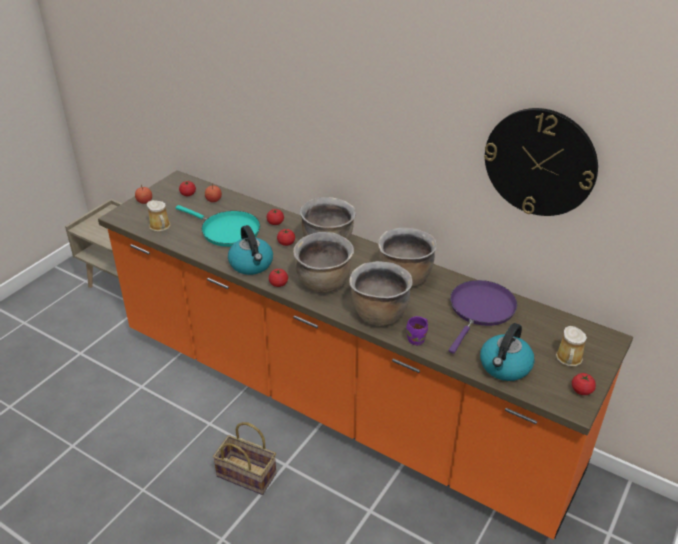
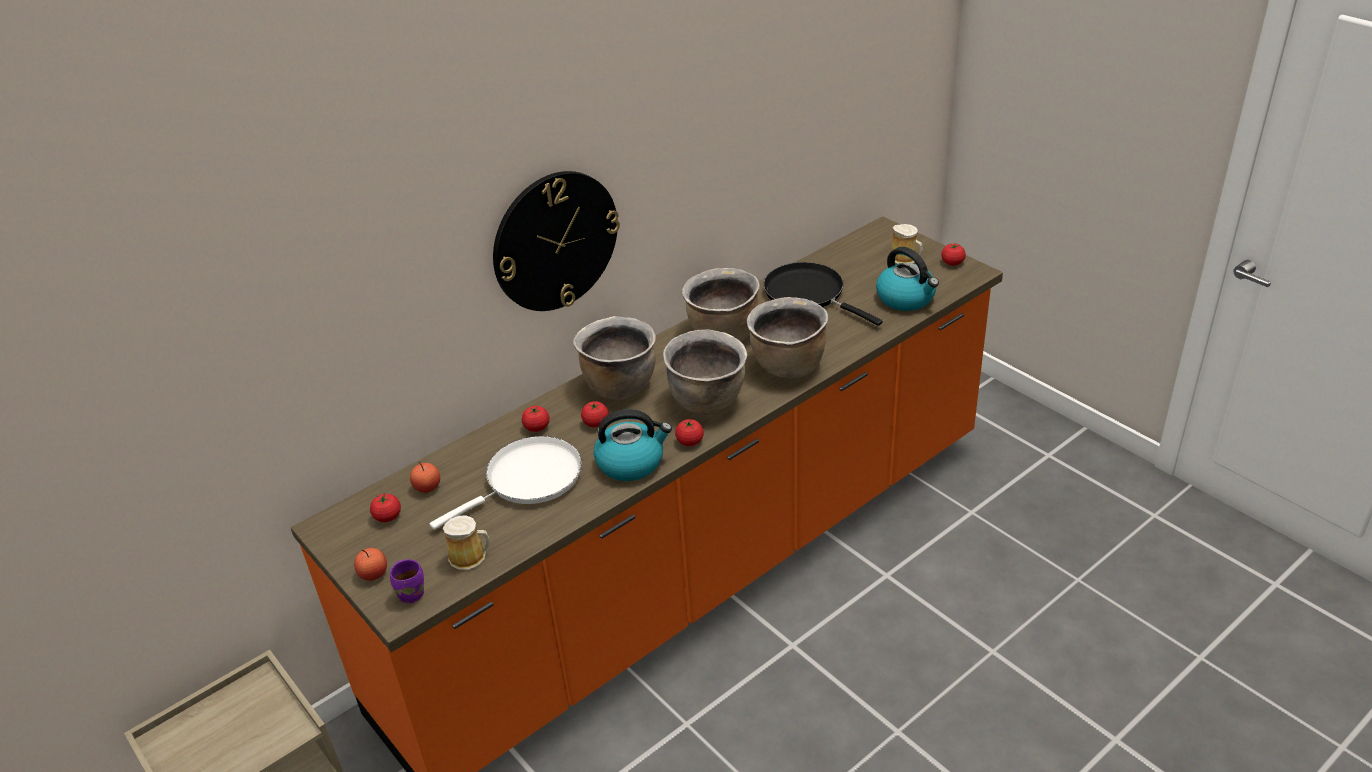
camera: 70 degrees left, 0 degrees up
(227, 231) = (528, 480): turquoise frying pan -> white frying pan
(248, 474) = (797, 688): basket -> none
(417, 340) = (845, 346): purple mug -> purple mug (412, 593)
(480, 310) = (808, 294): purple frying pan -> black frying pan
(540, 162) = (777, 103): wall clock -> wall clock (555, 241)

